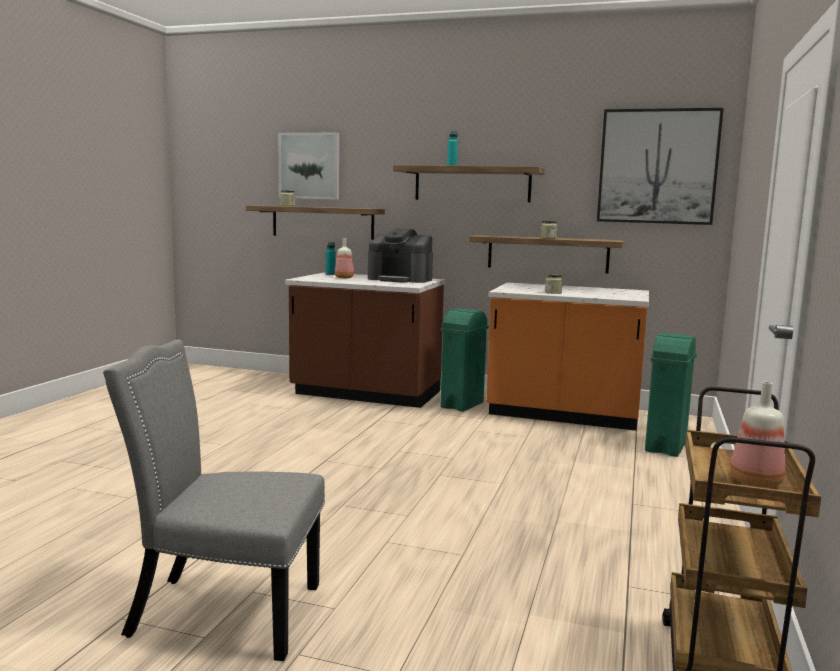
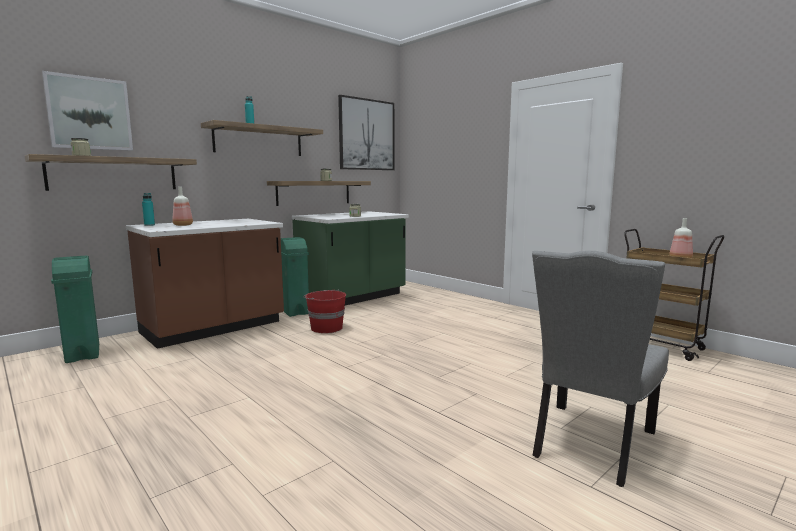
camera: 60 degrees left, 0 degrees up
(400, 279) = (228, 221): coffee machine -> none
(429, 428) = (326, 328): none -> red bucket
(563, 414) = (352, 297): orange counter -> green counter
(665, 447) = (429, 295): green trash can -> green trash can (82, 354)

